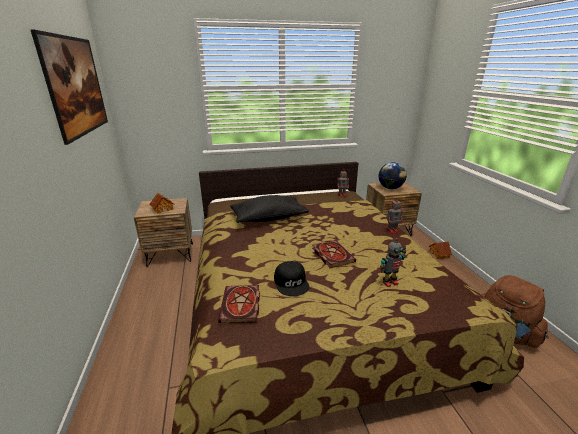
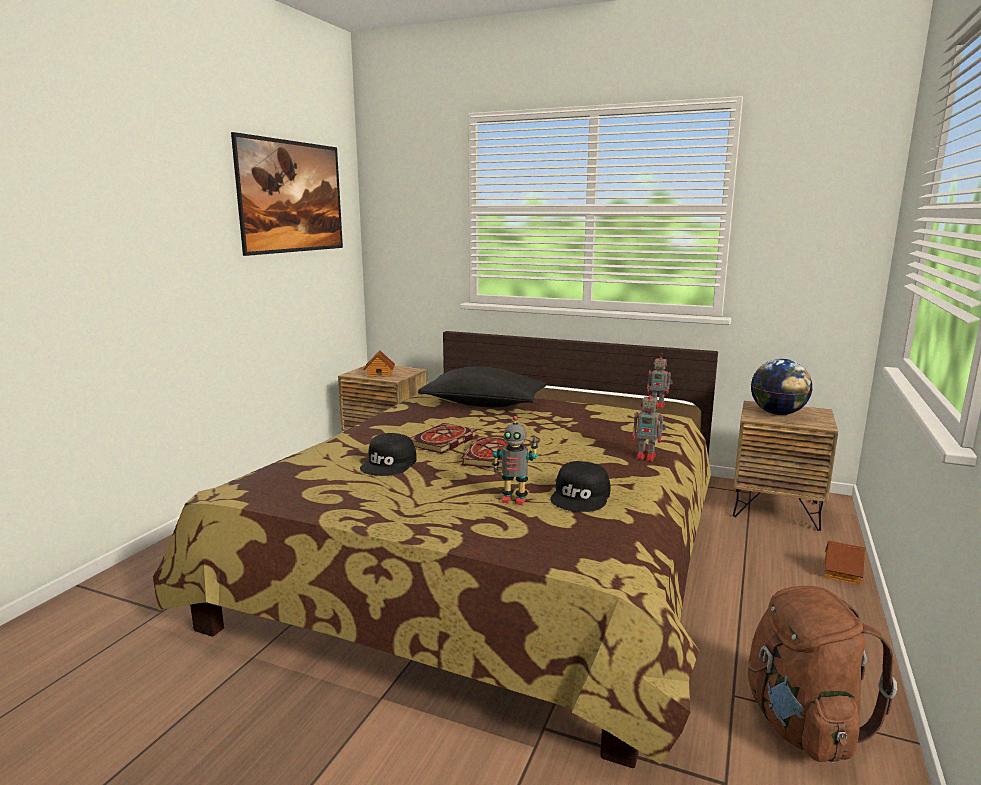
camera: 35 degrees right, 10 degrees down
(241, 306) = (302, 466): book -> book (443, 441)
(410, 267) = (581, 496): none -> black cap

